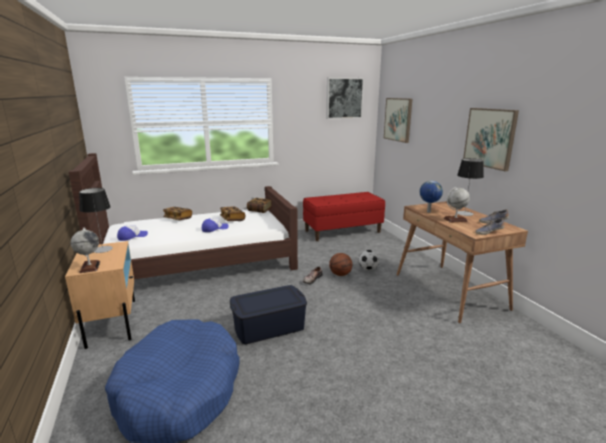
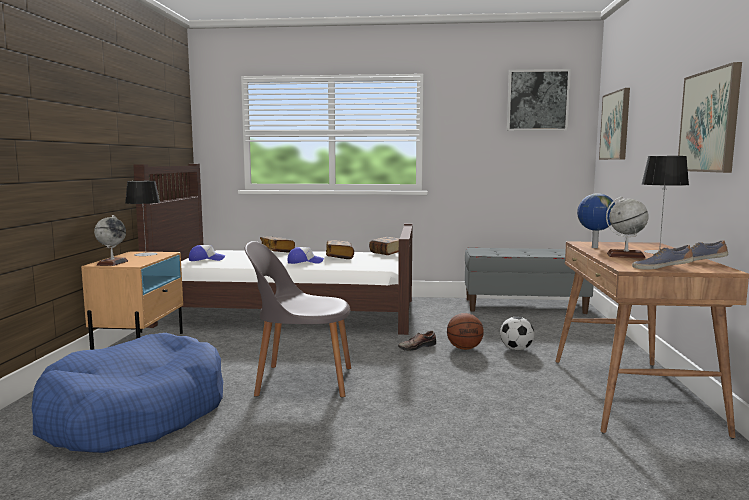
camera: 25 degrees right, 10 degrees down
(268, 327) = (301, 381): blue storage box -> grey chair
(342, 231) = (524, 306): red bench -> grey bench

